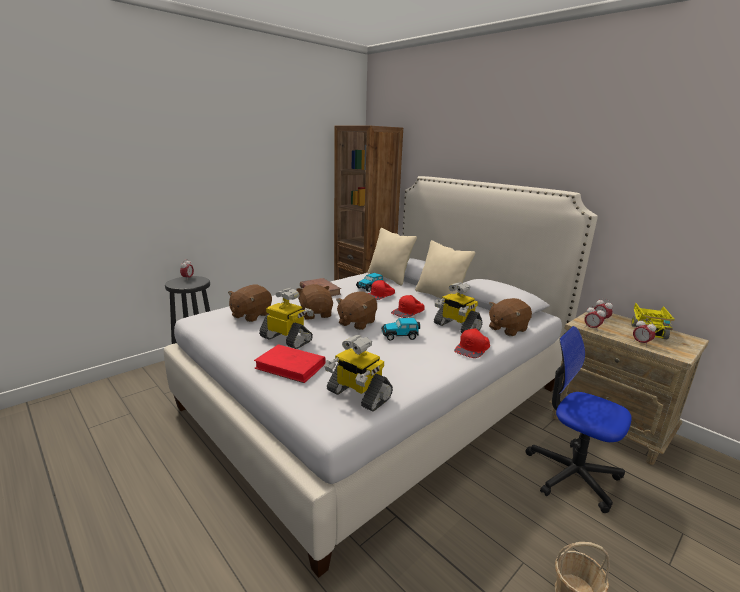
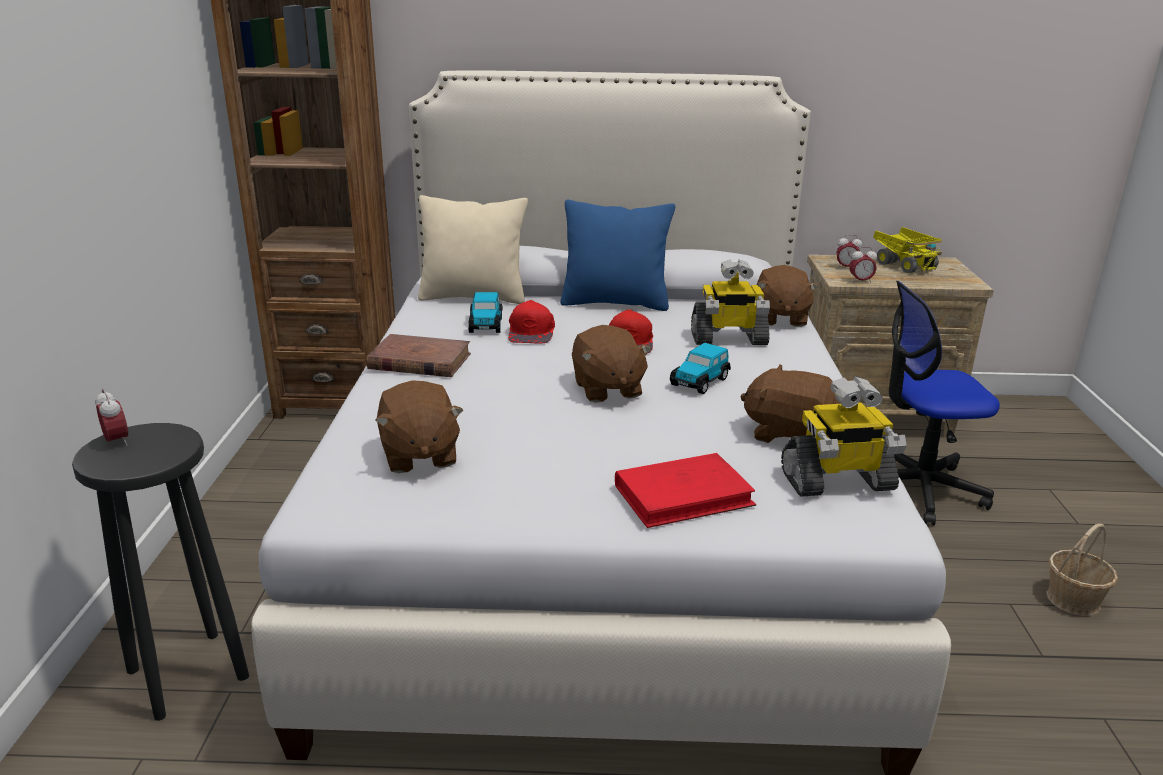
camera: 45 degrees left, 5 degrees up
(287, 339) = (580, 461): toy robot -> none
(316, 314) = (519, 403): brown plush toy -> brown plush toy (789, 434)
(440, 297) = (615, 303): beige pillow -> blue pillow
(473, 348) = (804, 360): red cap -> none
(641, 343) = (925, 282): alarm clock -> none

